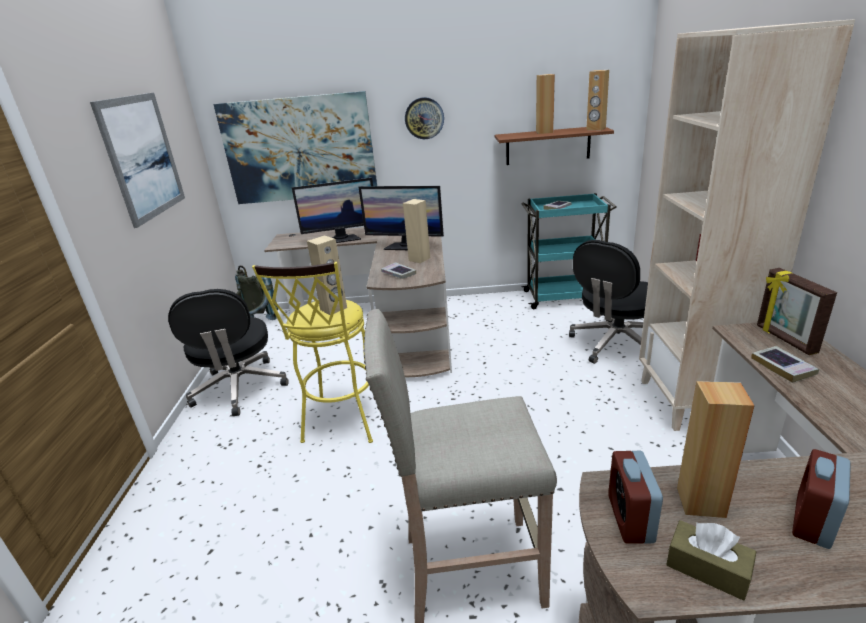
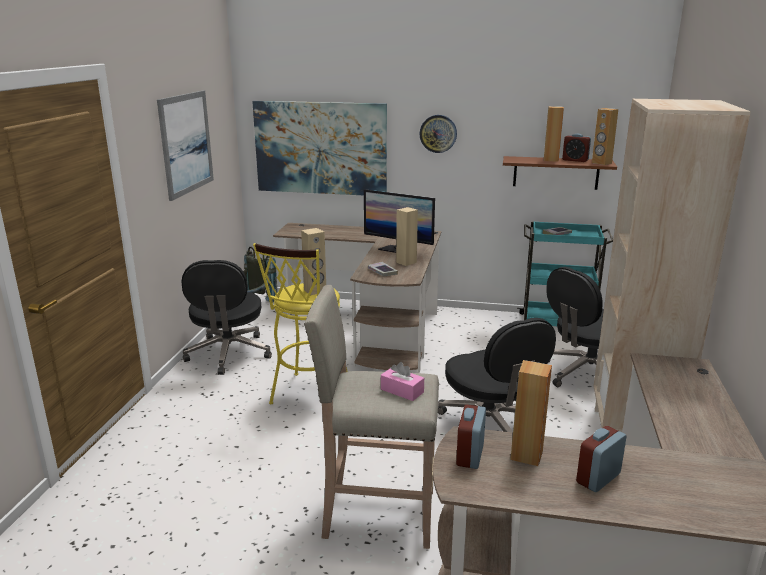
camera: 10 degrees right, 5 degrees down
(341, 239) = (344, 235): monitor -> none
(493, 430) = (402, 391): none -> pink tissue box
(549, 425) = (490, 428): none -> black office chair
(568, 130) = (575, 160): none -> alarm clock
(707, 568) = (504, 487): brown tissue box -> none
(783, 367) = (664, 390): book -> none
(784, 339) = (683, 372): picture frame -> none

